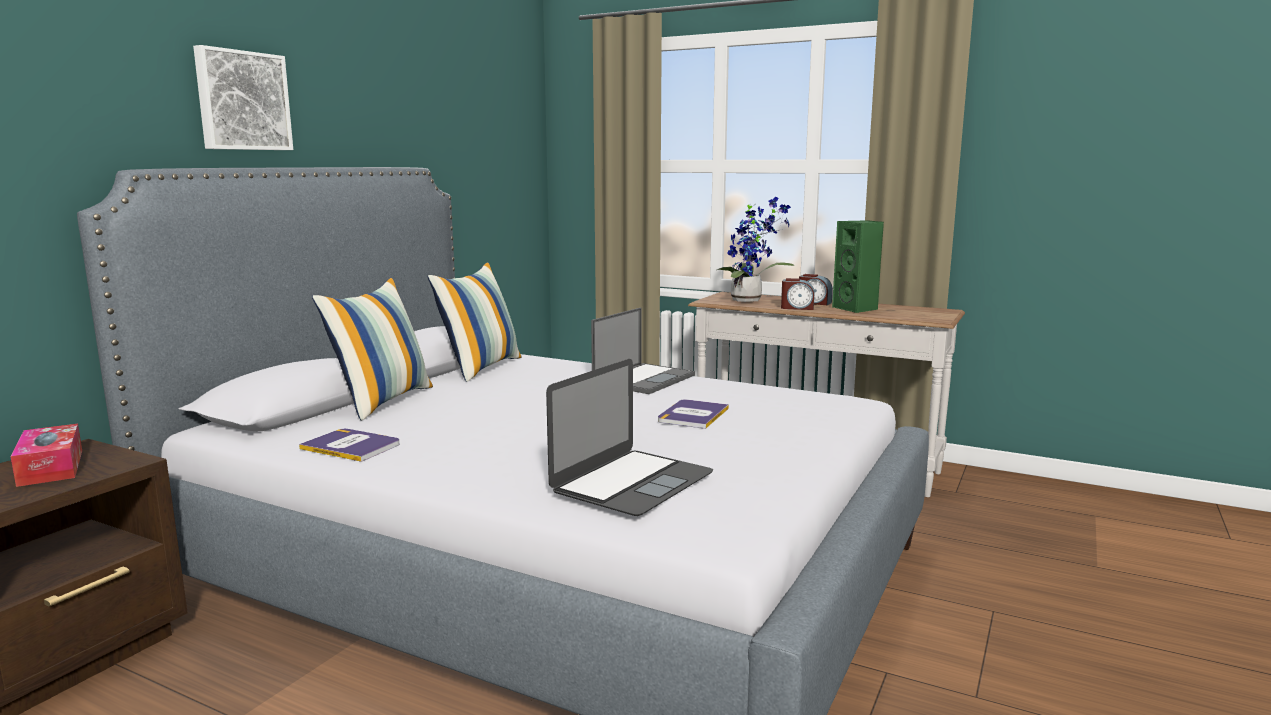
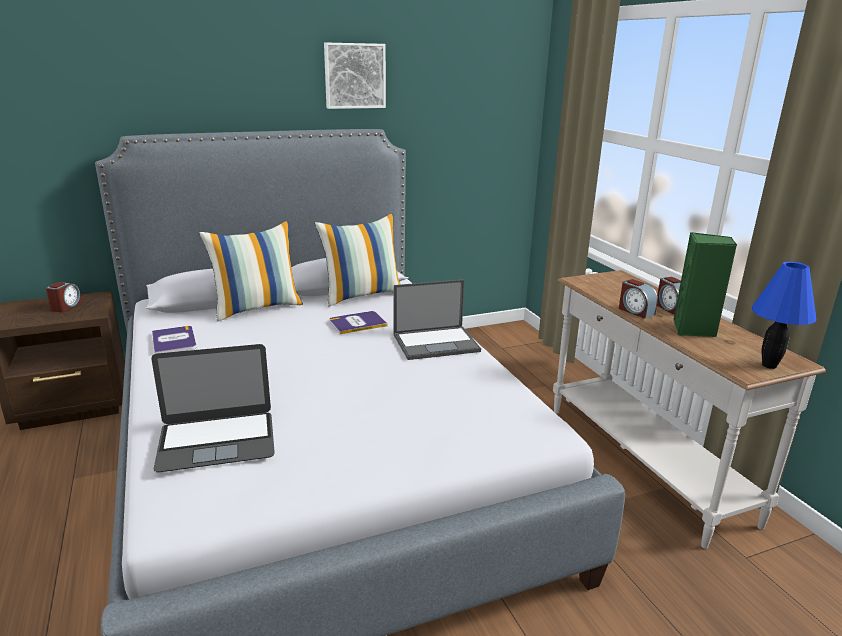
camera: 40 degrees right, 10 degrees up
(51, 467) = (66, 306): tissue box -> alarm clock
(242, 101) = (222, 84): picture -> picture (354, 76)
(693, 415) = (391, 394): book -> book (357, 323)
(750, 300) = (617, 289): potted plant -> none
(939, 314) = (769, 366): none -> blue table lamp

